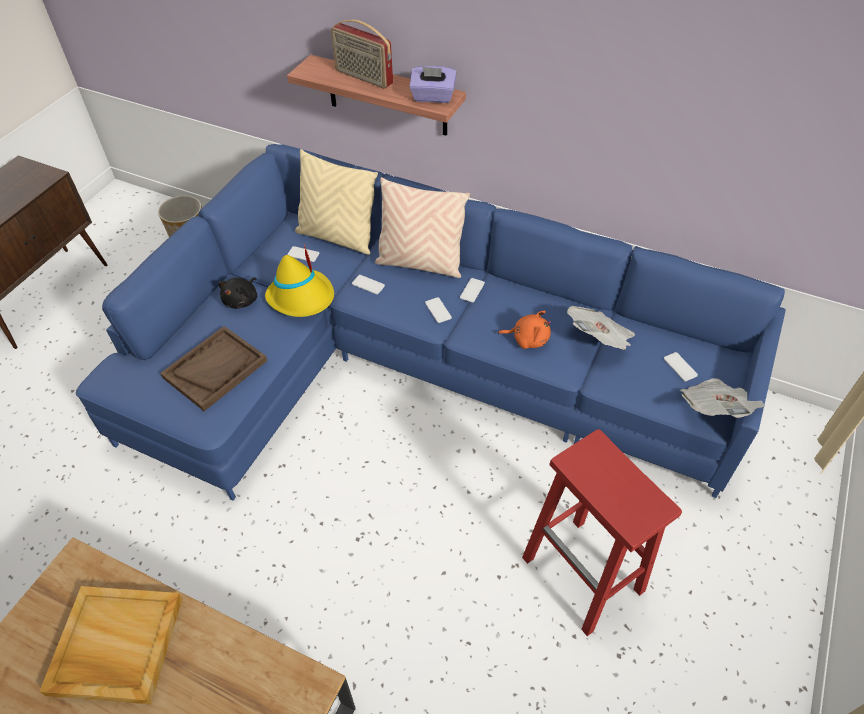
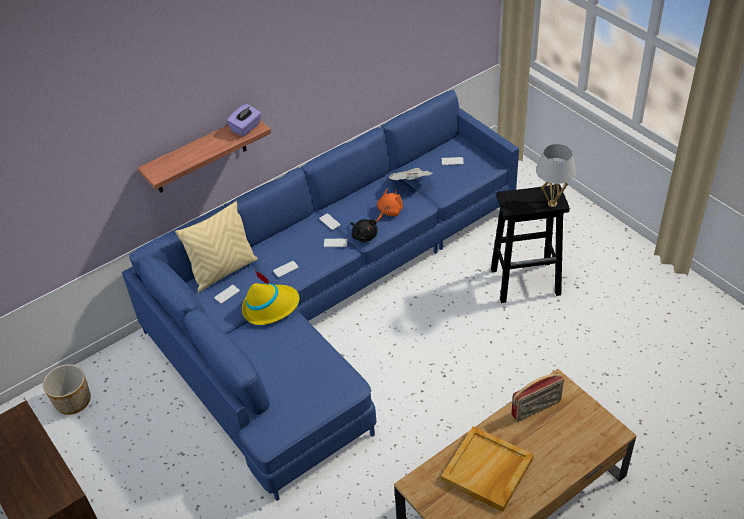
camera: 60 degrees left, 5 degrees down
(215, 369) = (305, 370): brown tray -> none
(242, 300) = (247, 341): black plush toy -> black plush toy (364, 236)
(363, 77) = (193, 150): radio -> radio (536, 408)
(420, 263) = (286, 237): beige pillow -> none
(584, 575) = (526, 281): red stool -> black stool
(624, 517) = (552, 203): none -> white table lamp
(714, 409) = (487, 162): newspaper -> none

